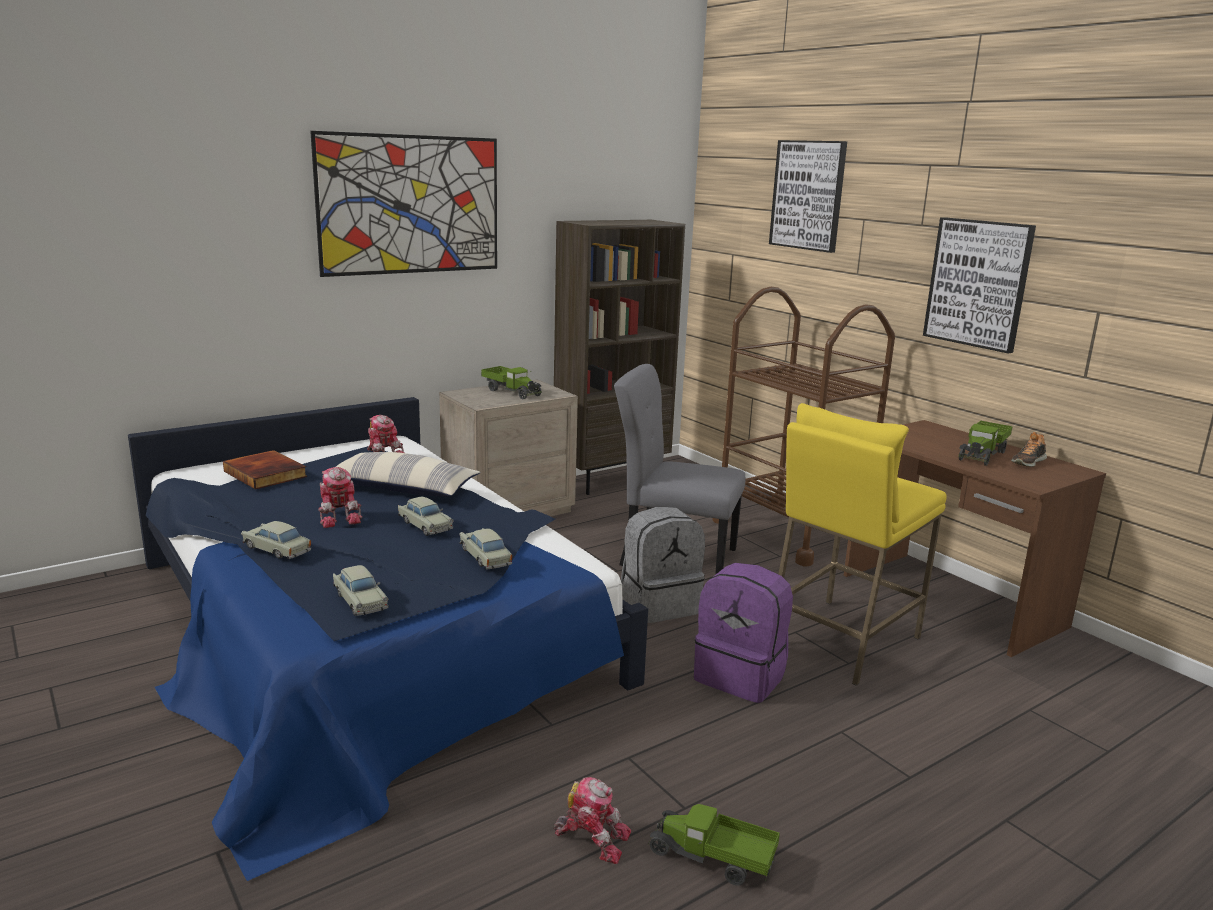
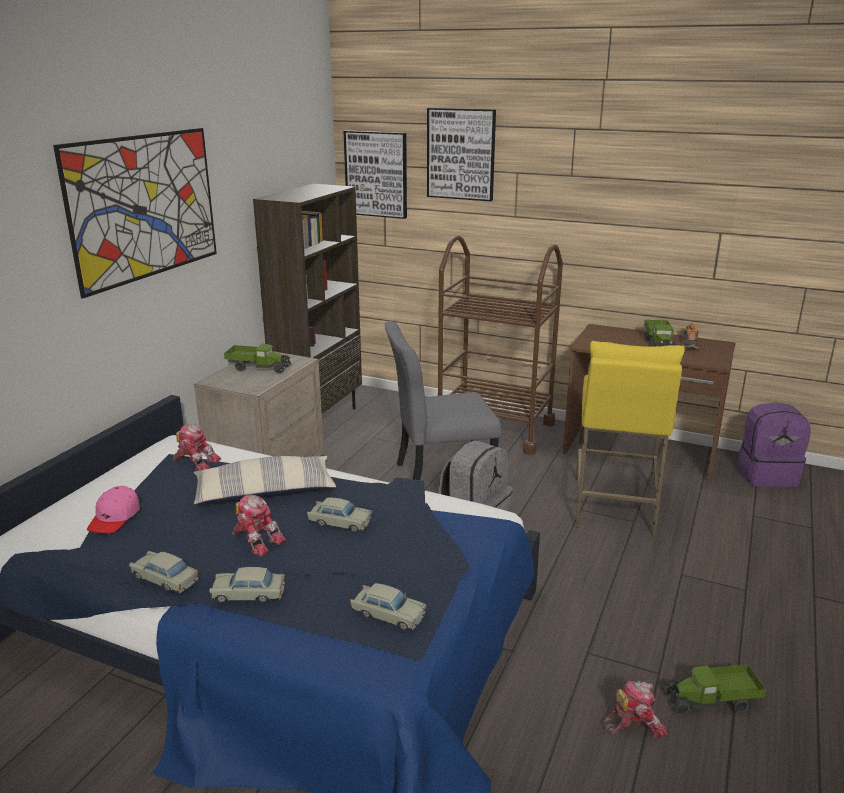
camera: 30 degrees left, 5 degrees up
(267, 474) = (114, 517): book -> pink cap
(485, 557) = (428, 535): beige toy car -> beige toy car (165, 579)
(741, 676) = (586, 558): purple backpack -> purple backpack (766, 475)
(978, 283) = (625, 218): picture -> picture (376, 174)

